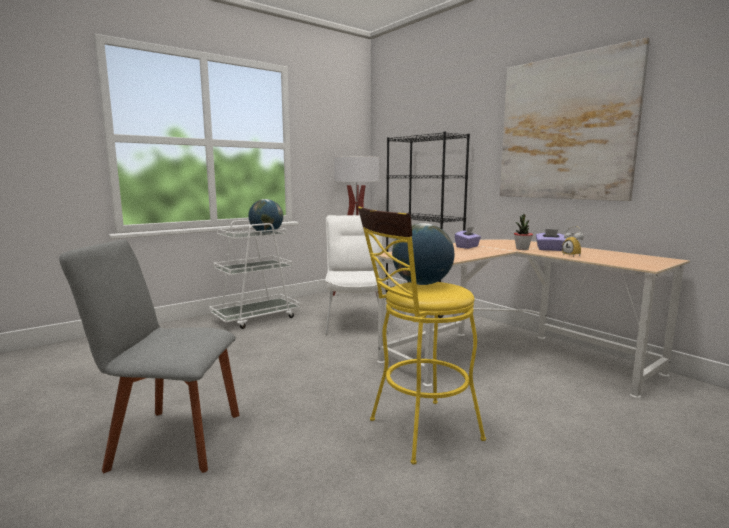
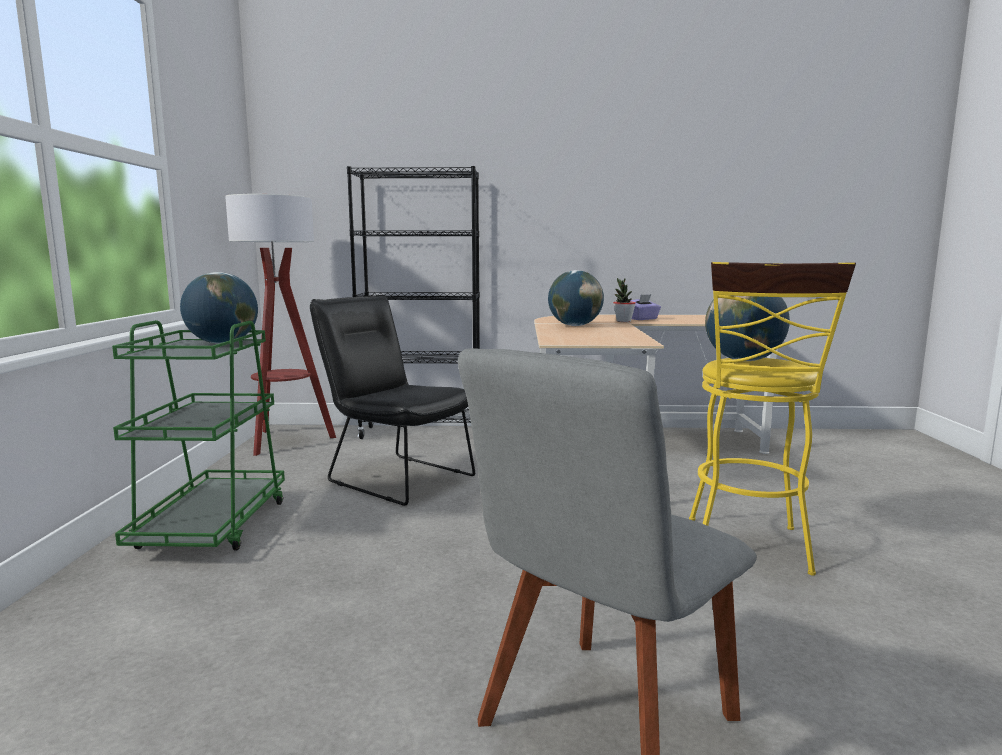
camera: 50 degrees left, 0 degrees up
(256, 318) = (213, 526): white cart -> green cart
(355, 322) = (394, 477): white chair -> black chair
(467, 247) = (574, 325): purple tissue box -> globe
(565, 128) = (615, 177): picture -> none
(573, 256) = (686, 321): alarm clock -> none

